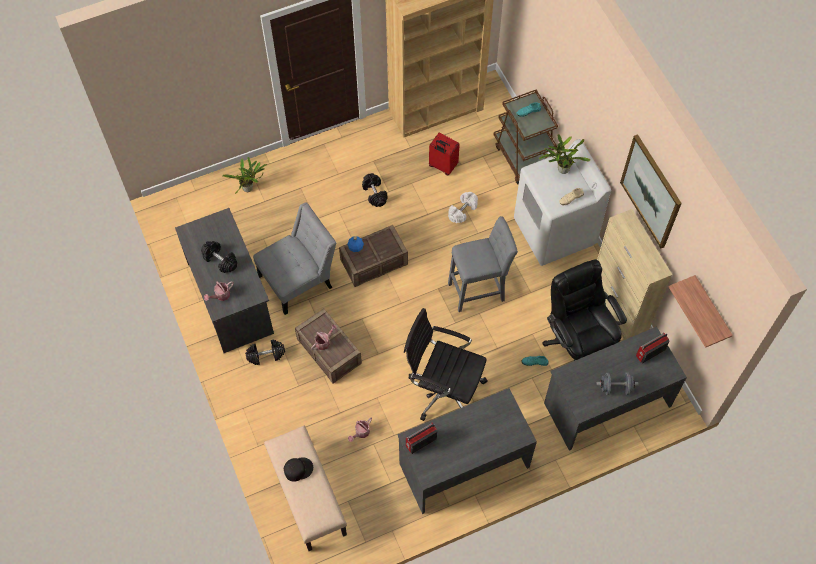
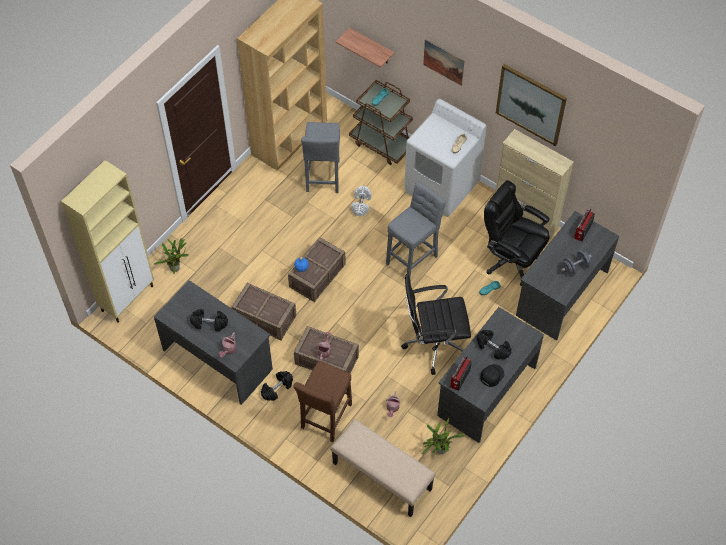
camera: 30 degrees left, 5 degrees down
(188, 196) = (128, 298): none -> beige cabinet
(291, 409) = (325, 419): none -> brown stool
(298, 469) = (372, 452): black cap -> black cap (491, 375)
(299, 279) = (265, 318): grey chair -> crate
(374, 193) = (282, 224): black dumbbell -> black dumbbell (493, 348)
(442, 166) = (323, 178): red suitcase -> grey stool
(561, 169) = (437, 128): potted plant -> potted plant (439, 450)
(591, 102) = (443, 62): none -> picture
(710, 310) = (621, 170): shelf -> shelf (371, 47)

